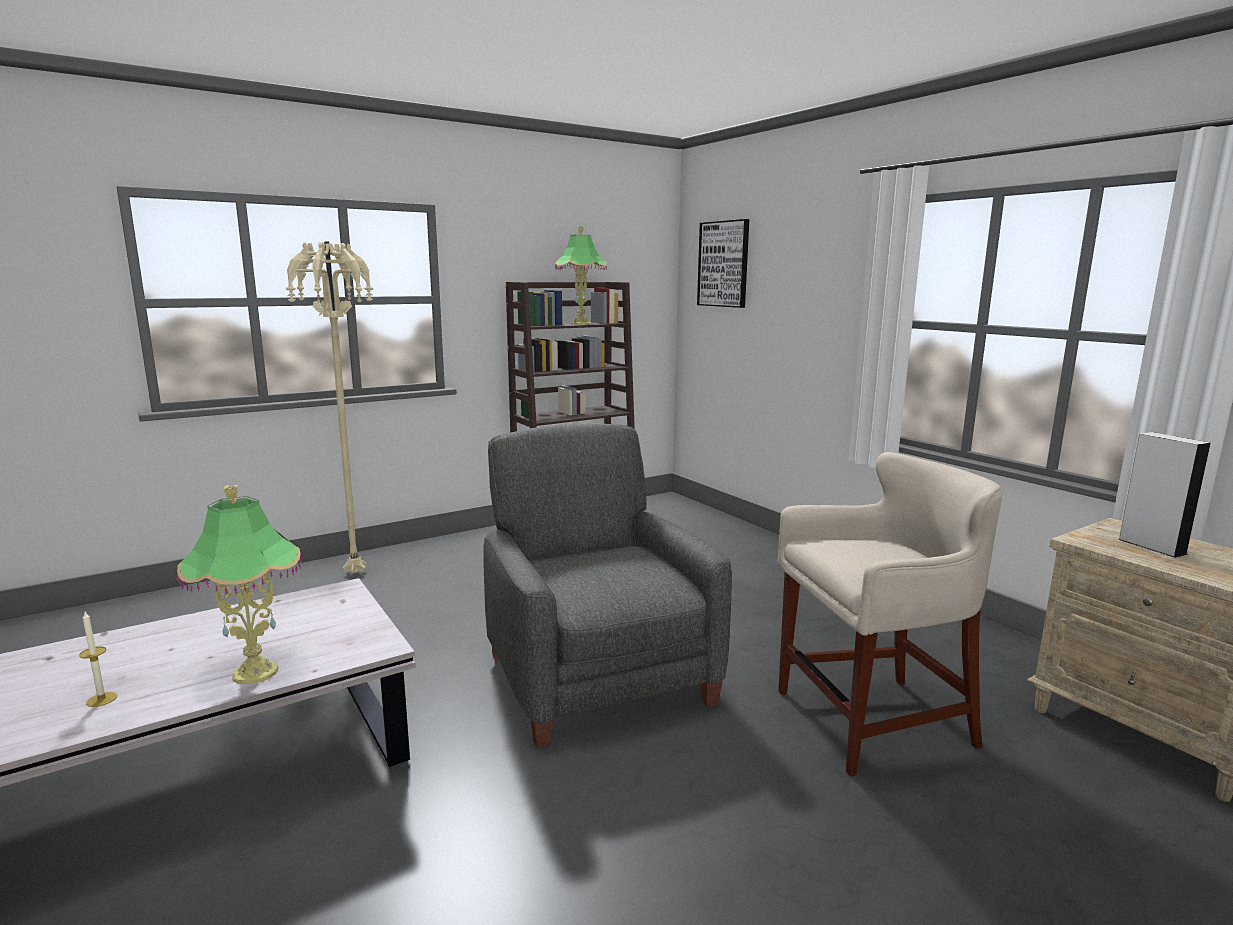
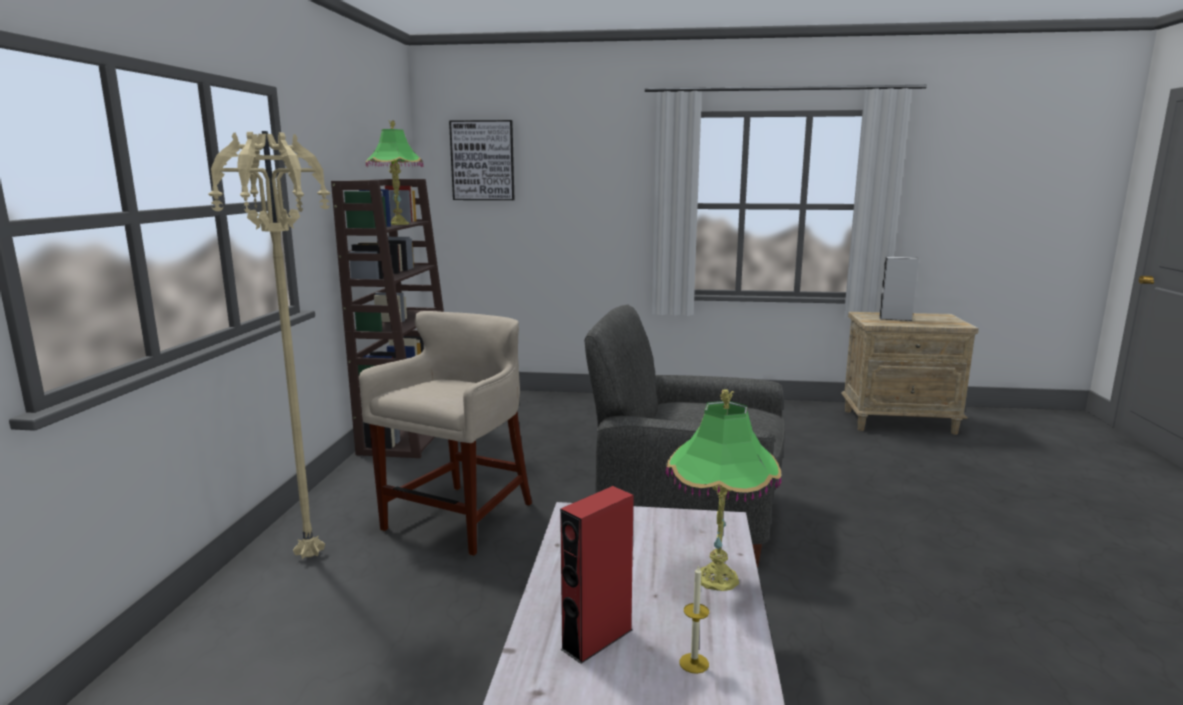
camera: 50 degrees left, 0 degrees up
(128, 655) = (597, 639): none -> red speaker
(872, 721) = (832, 465): beige stool -> beige stool (459, 518)

